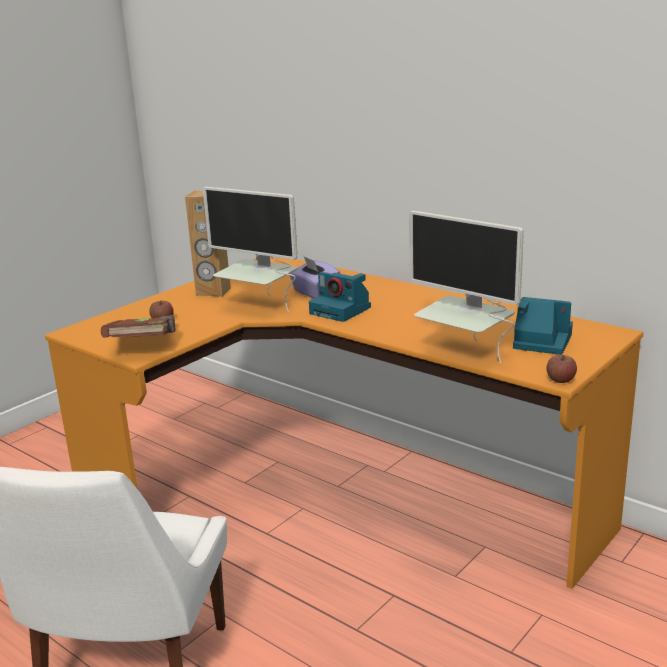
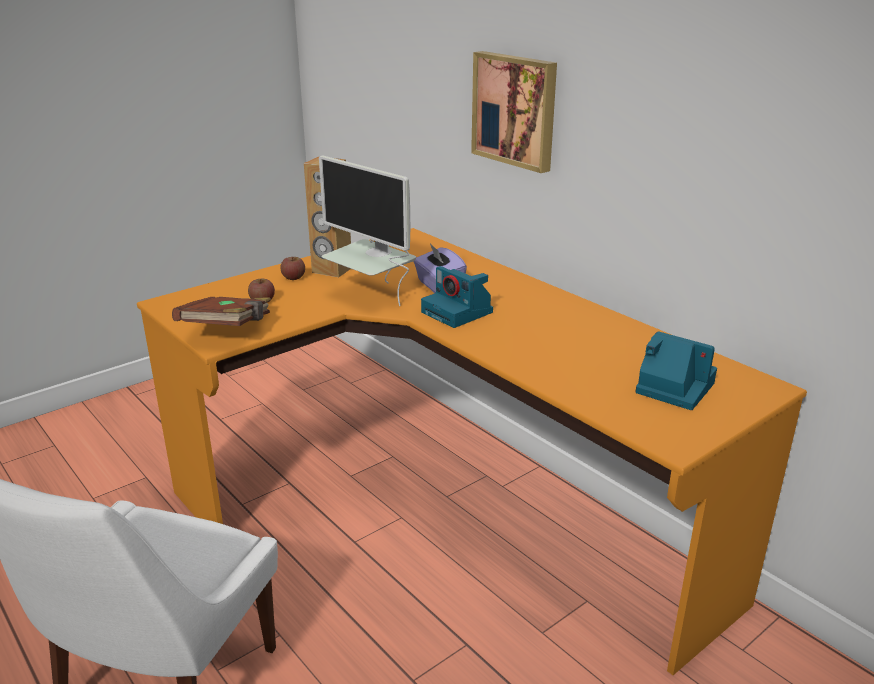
camera: 10 degrees right, 5 degrees up
(363, 137) = (515, 110): none -> picture
(465, 354) = (576, 392): monitor -> none
(560, 380) = (677, 447): apple -> apple (293, 277)

